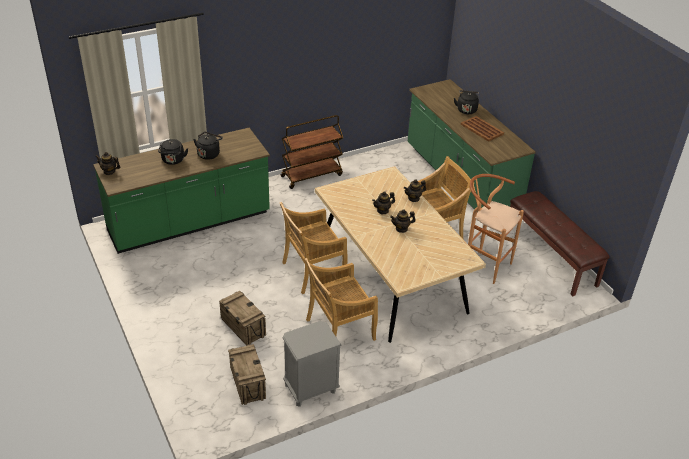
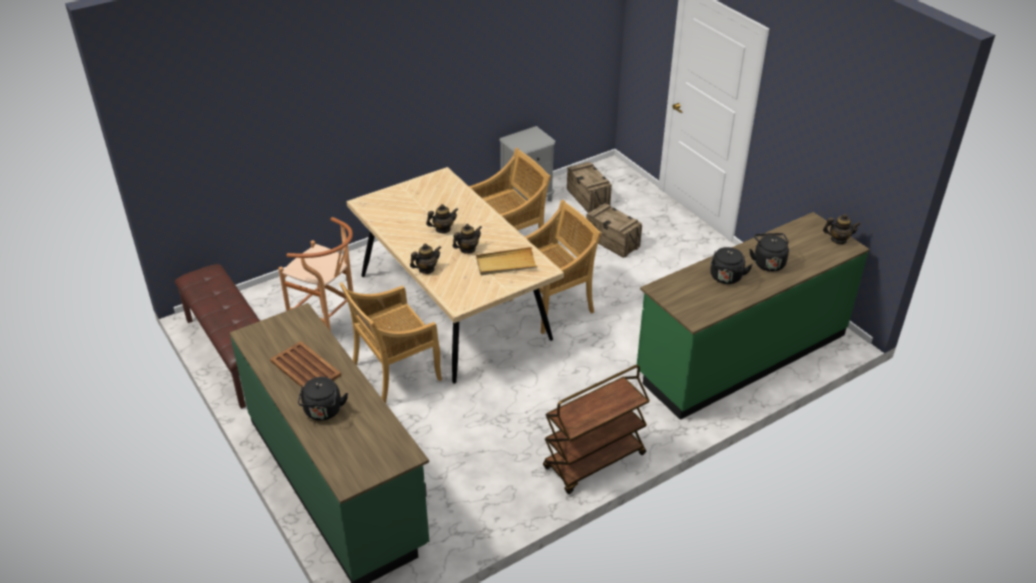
camera: 175 degrees right, 0 degrees up
(355, 197) = (506, 264): none -> beige tray

